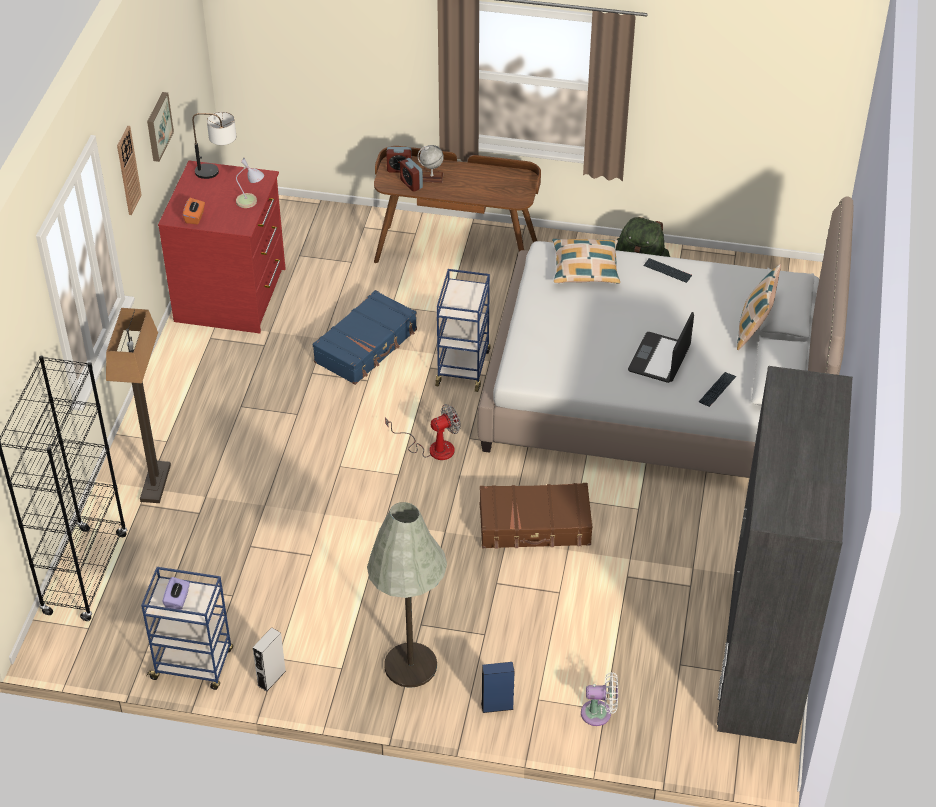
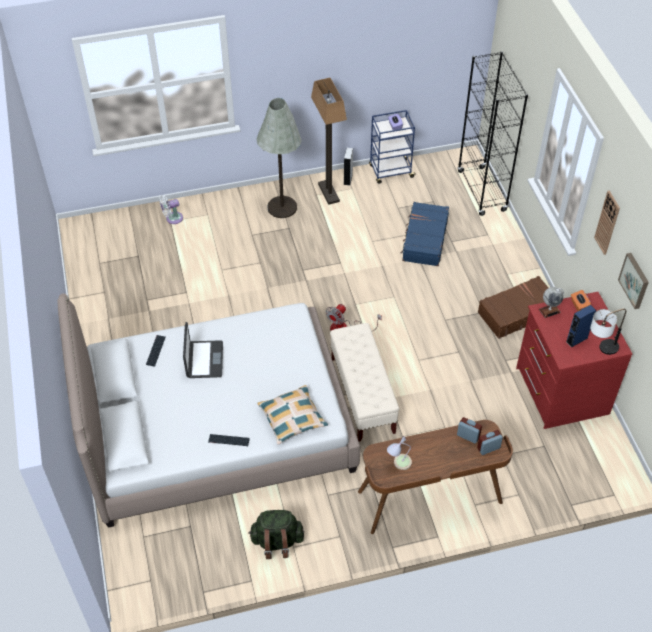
camera: 155 degrees right, 5 degrees up
(155, 483) = (491, 248): floor lamp -> floor lamp (329, 193)
(251, 201) = (553, 333): table lamp -> table lamp (398, 463)
(366, 346) = (438, 386): blue suitcase -> blue suitcase (424, 240)
(431, 177) = (457, 449): globe -> globe (549, 310)
(463, 367) = (362, 395): blue cart -> beige bench
(497, 706) = (227, 204): blue speaker -> blue speaker (576, 340)
(535, 525) = (255, 302): brown suitcase -> brown suitcase (517, 312)
(754, 330) = (144, 410): pillow -> none
(763, 654) = (92, 276): grey wardrobe -> none

